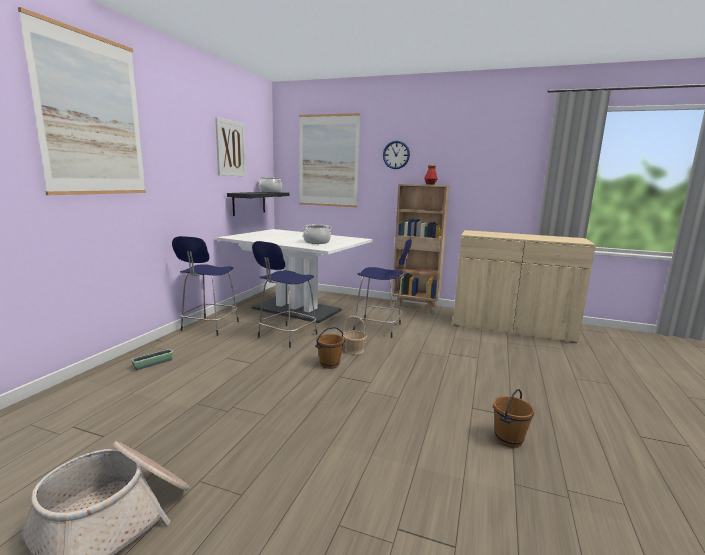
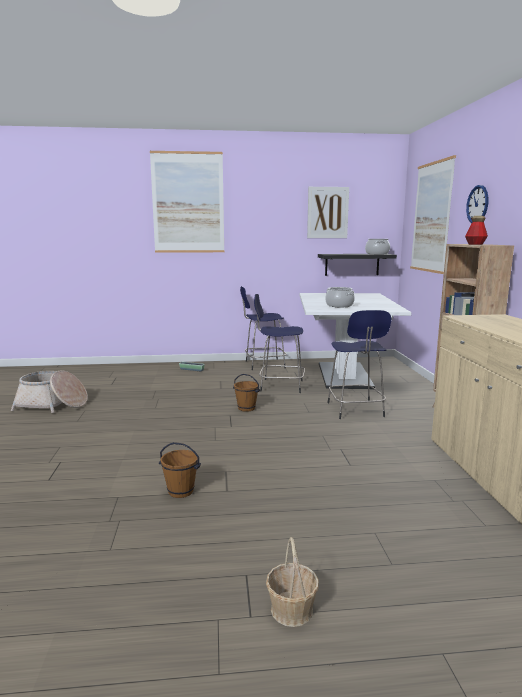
camera: 65 degrees right, 0 degrees up
(354, 350) = (286, 410): basket -> basket (291, 610)

